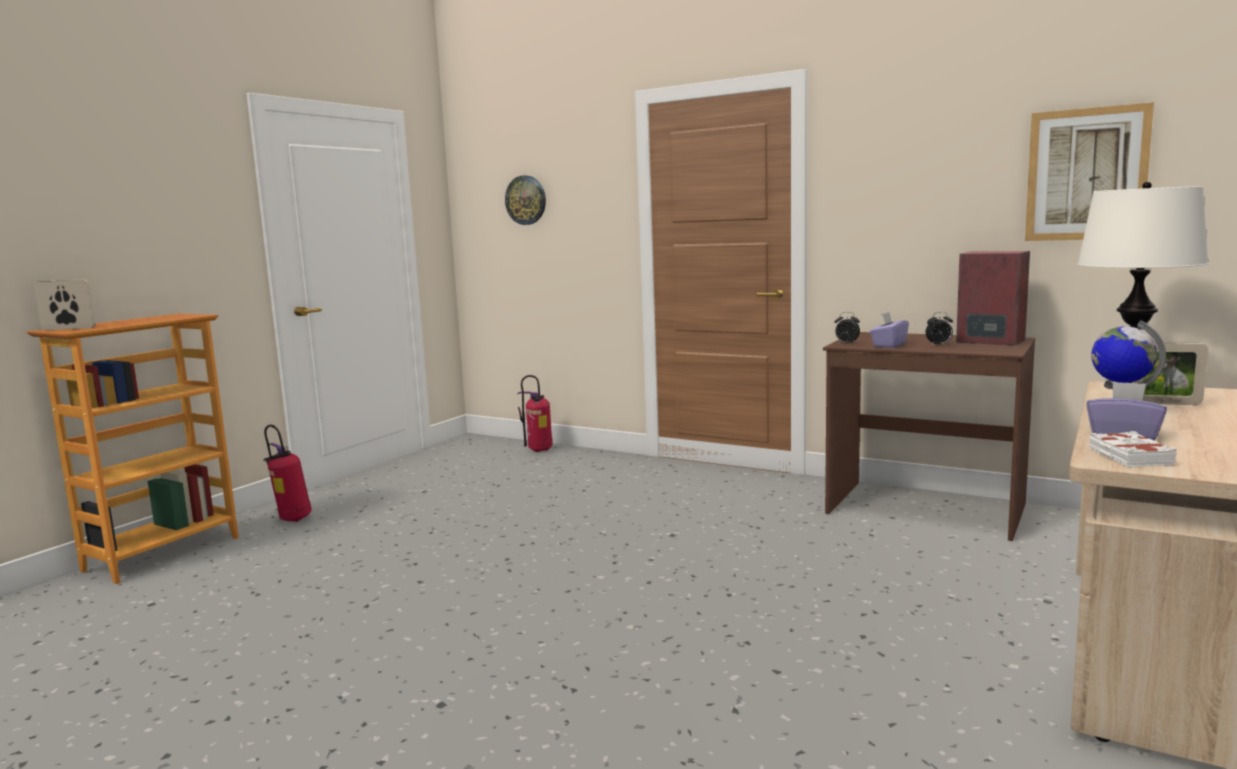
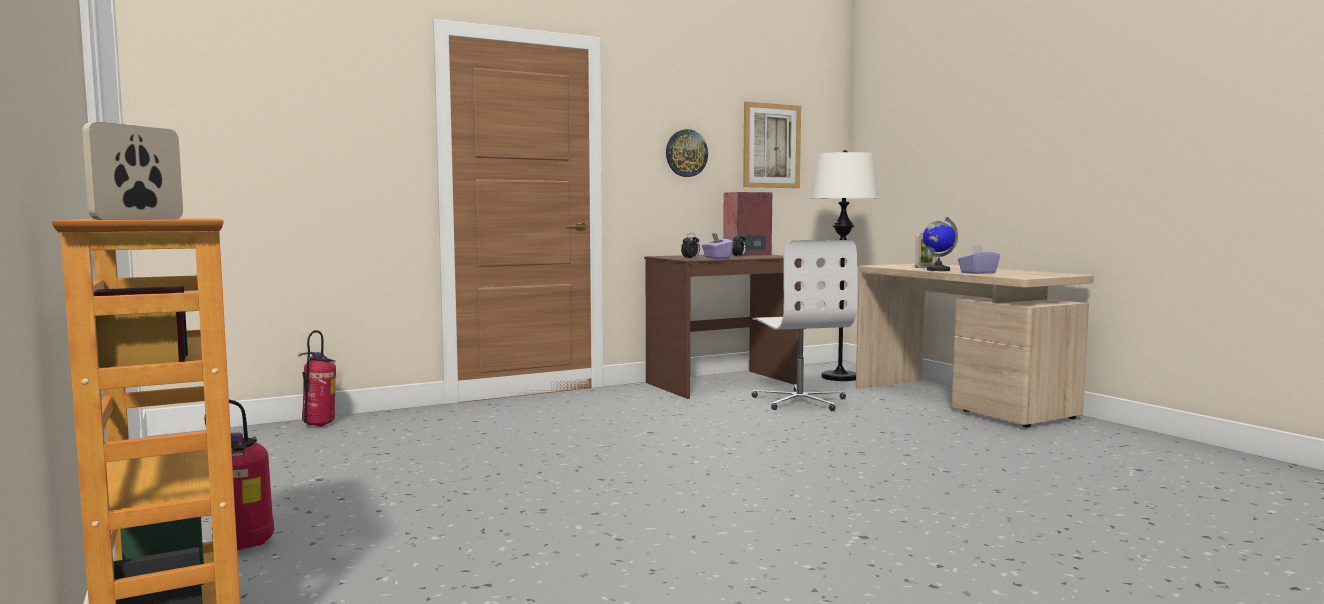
camera: 60 degrees left, 5 degrees down
(526, 200) = (275, 116): wall clock -> wall clock (686, 153)
(927, 561) = (800, 401): none -> white office chair
(1129, 456) = (1017, 276): white book -> none

